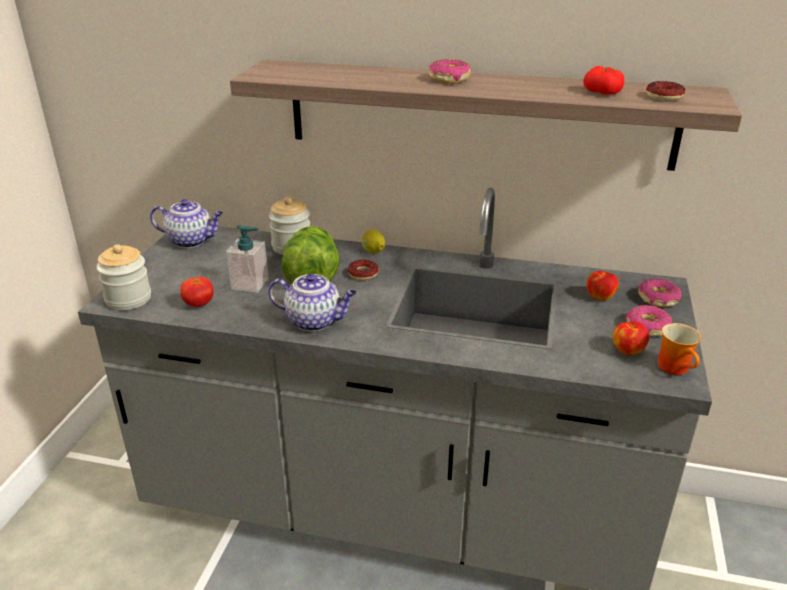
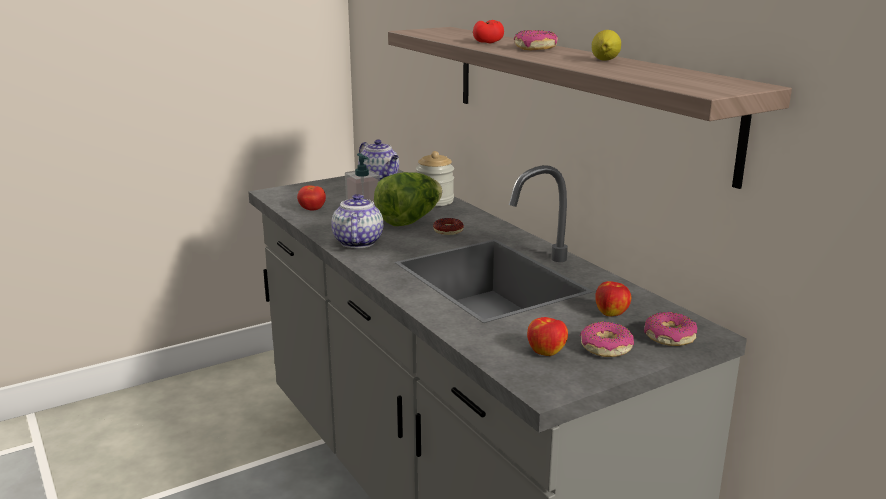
camera: 45 degrees right, 10 degrees down
(128, 299) = (283, 194): jar -> none
(315, 321) = (357, 242): teapot -> teapot turned 150 degrees counterclockwise
(373, 252) = (486, 222): lemon -> lemon (604, 60)
(602, 92) = (634, 70): tomato -> tomato (488, 42)
(664, 96) = (683, 80): donut -> none
(677, 368) = (564, 381): mug -> none

